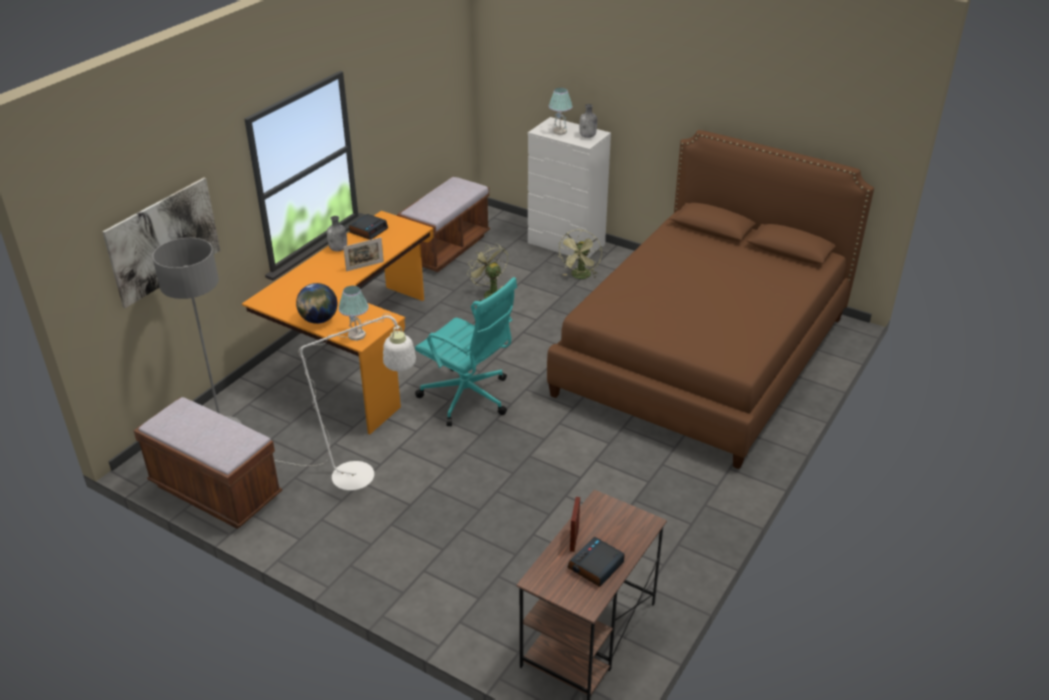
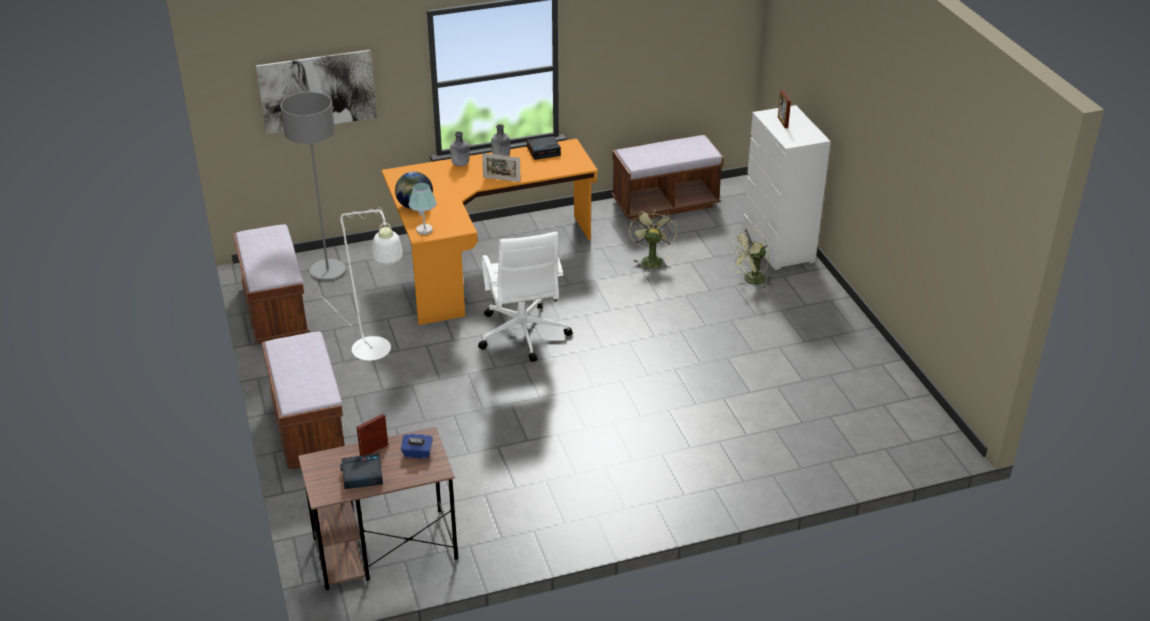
camera: 40 degrees right, 0 degrees up
(387, 576) = (308, 429): none -> brown bench
(468, 398) = (523, 335): turquoise office chair -> white office chair
(560, 131) = (782, 122): table lamp -> picture frame
(588, 136) = (802, 136): grey bottle -> grey bottle (460, 164)
(612, 519) = (417, 453): none -> blue tissue box
(703, 355) = (768, 401): brown bed -> none

